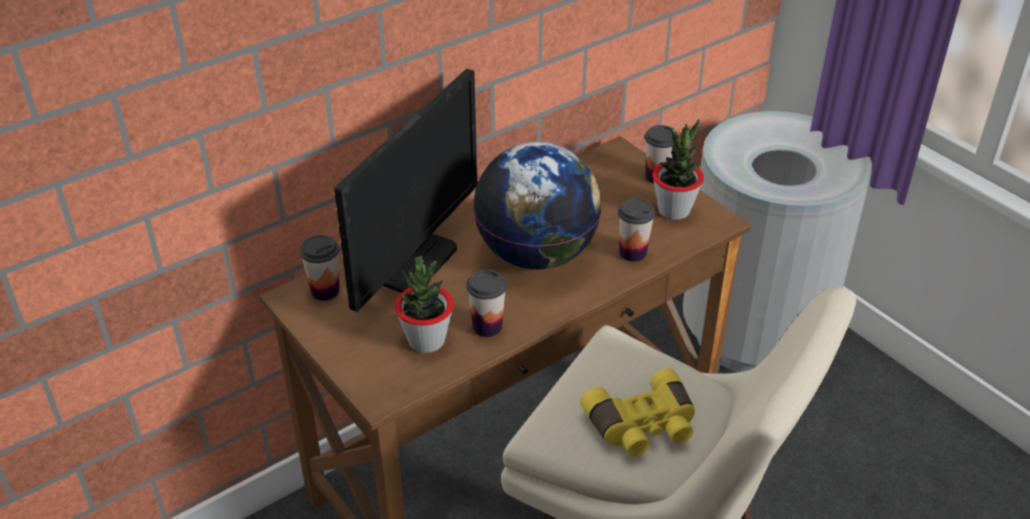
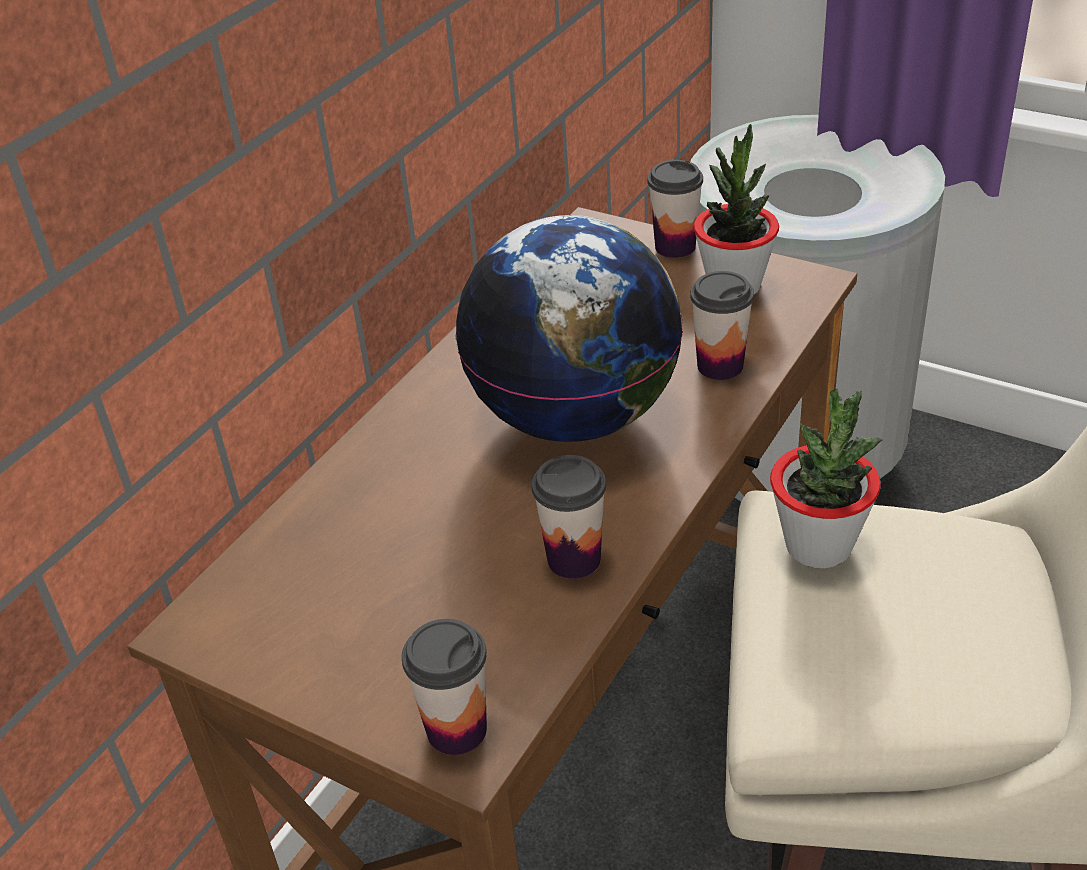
camera: 20 degrees left, 0 degrees up
(325, 291) = (250, 596): cup -> cup (456, 730)
(413, 261) = (376, 493): monitor -> none
(426, 341) = (486, 620): potted plant -> potted plant (819, 546)
(643, 427) = (939, 636): yellow binoculars -> none

